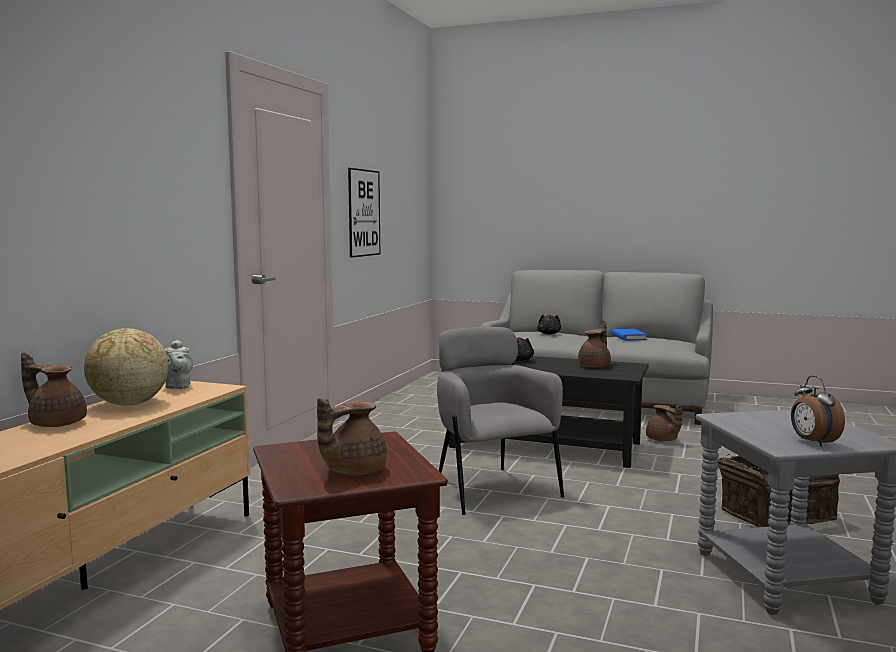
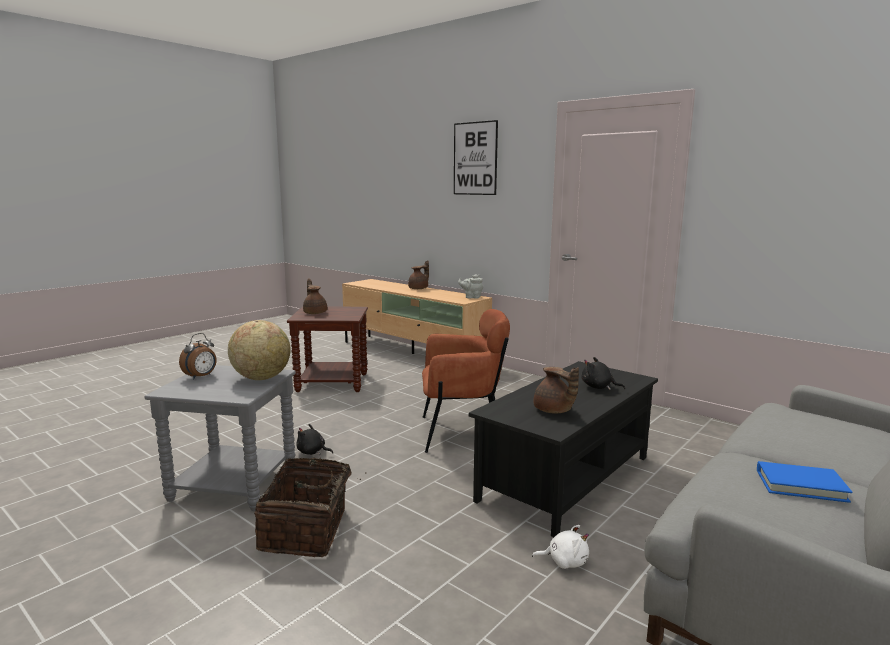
camera: 110 degrees right, 5 degrees up
(129, 404) = (441, 293): globe -> globe (261, 378)
(364, 213) = (761, 216): picture -> picture (475, 158)
(491, 489) = (461, 433): grey armchair -> brown armchair
(549, 334) = (816, 434): black plush toy -> black plush toy (312, 452)
(662, 440) = (564, 561): brown teapot -> white plush toy
(812, 442) = (201, 377): alarm clock -> alarm clock turned 120 degrees clockwise

